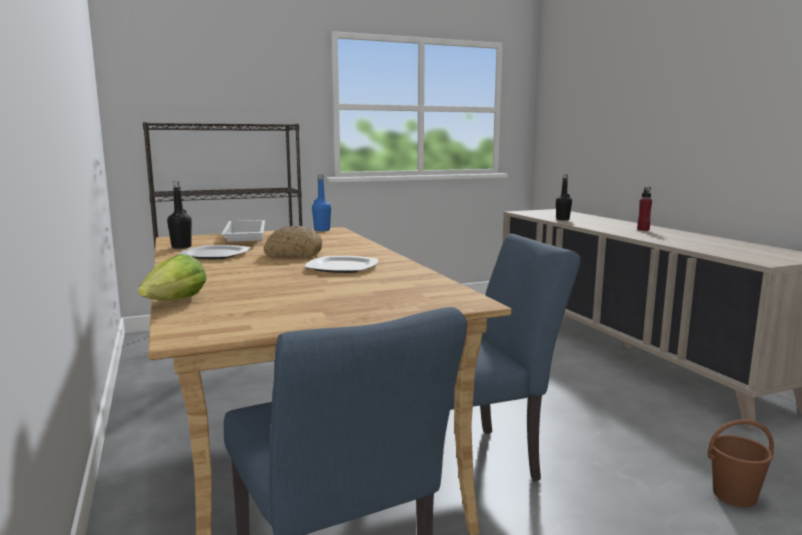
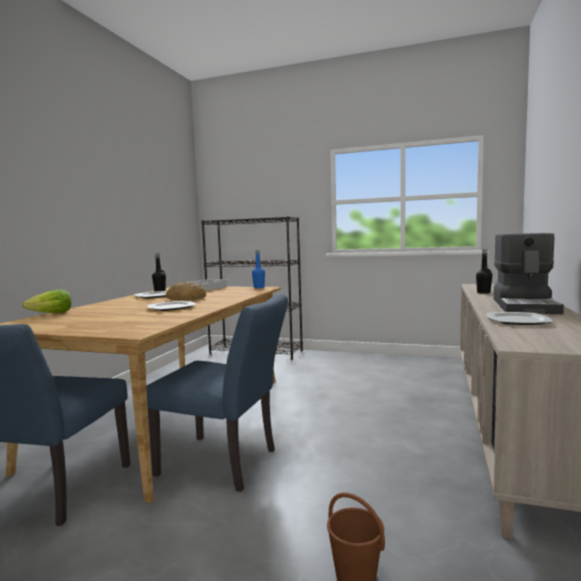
camera: 40 degrees right, 5 degrees down
(643, 230) = (525, 306): red bottle -> coffee machine
(689, 243) = (517, 321): none -> plate

